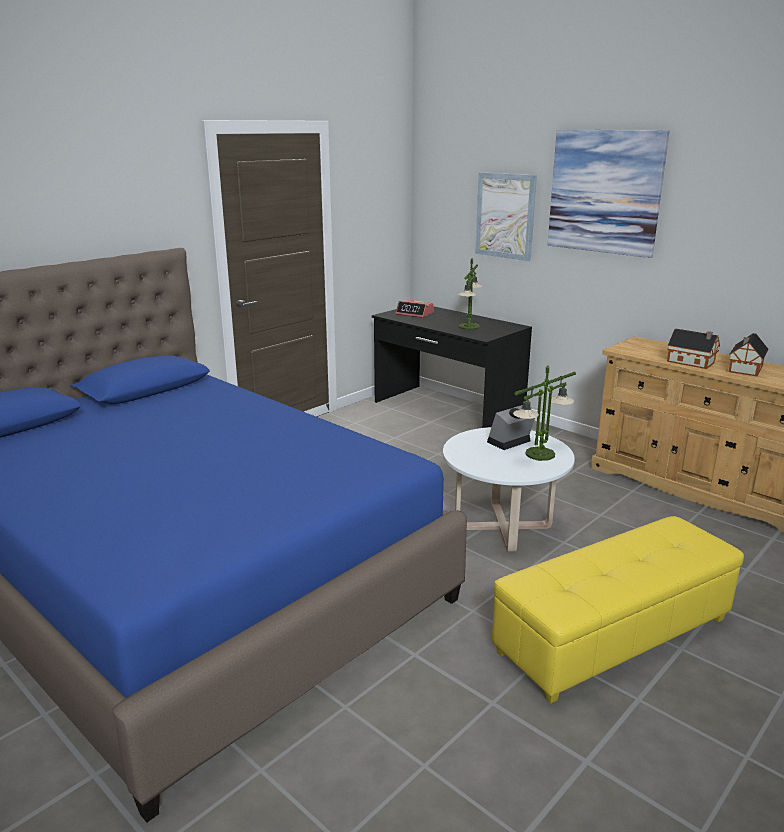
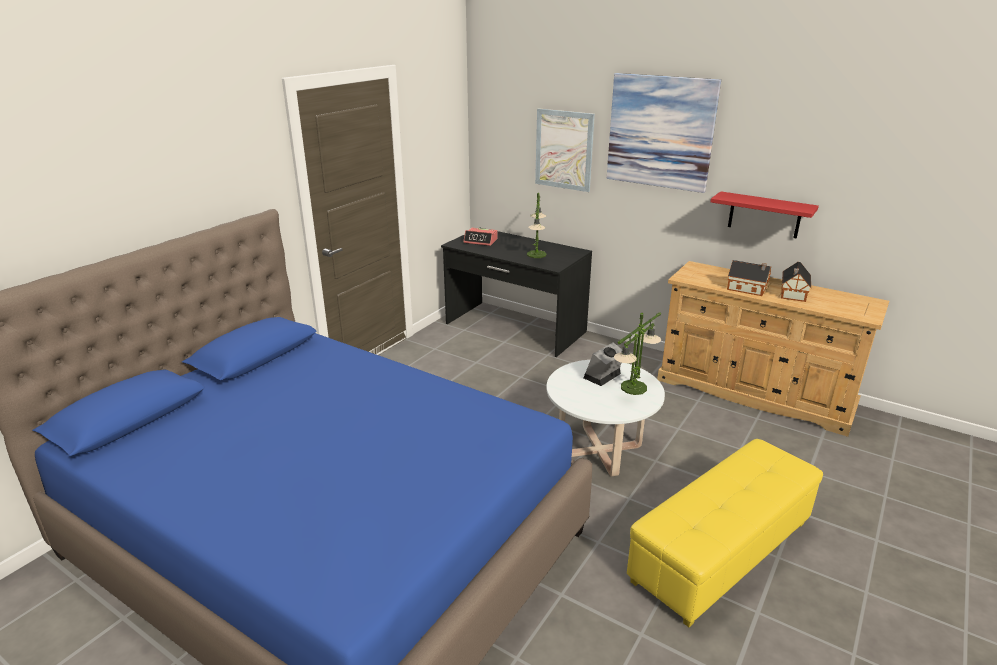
camera: 10 degrees left, 5 degrees up
(718, 282) = (764, 215): none -> red shelf

